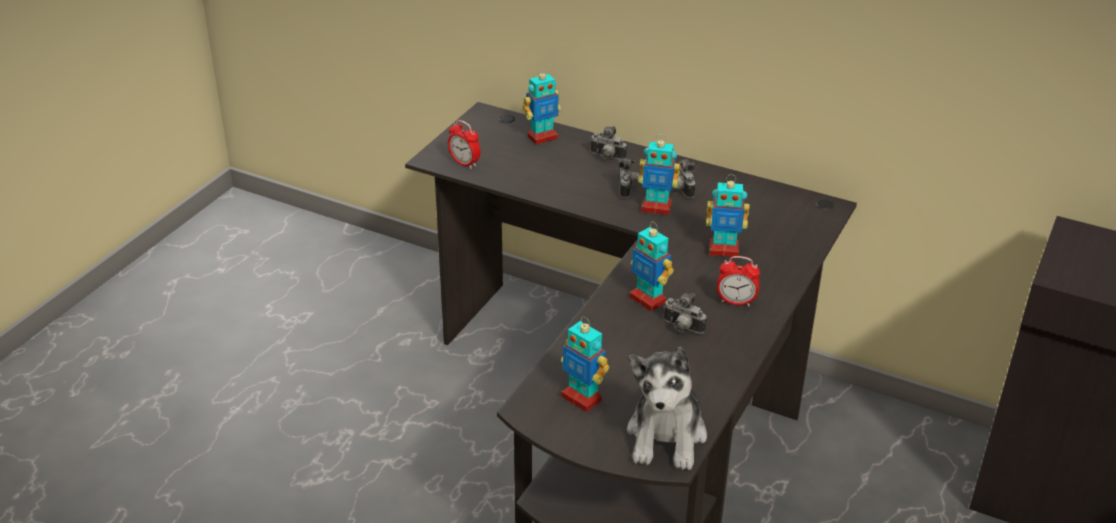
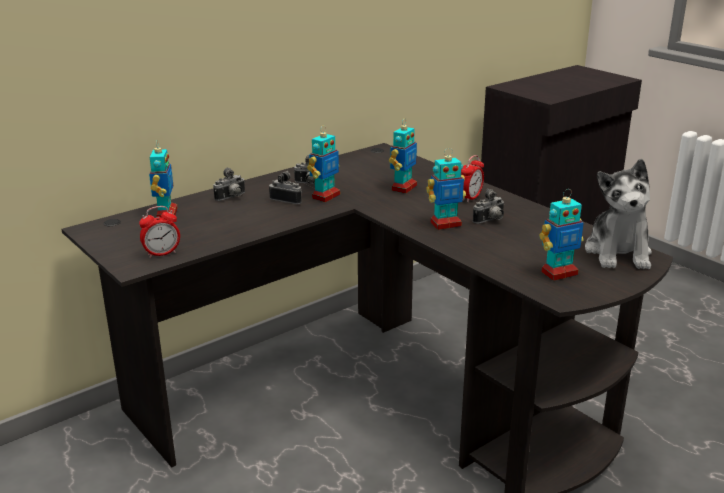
camera: 65 degrees left, 10 degrees down
(666, 436) = (618, 252): plush toy -> plush toy turned 60 degrees clockwise

